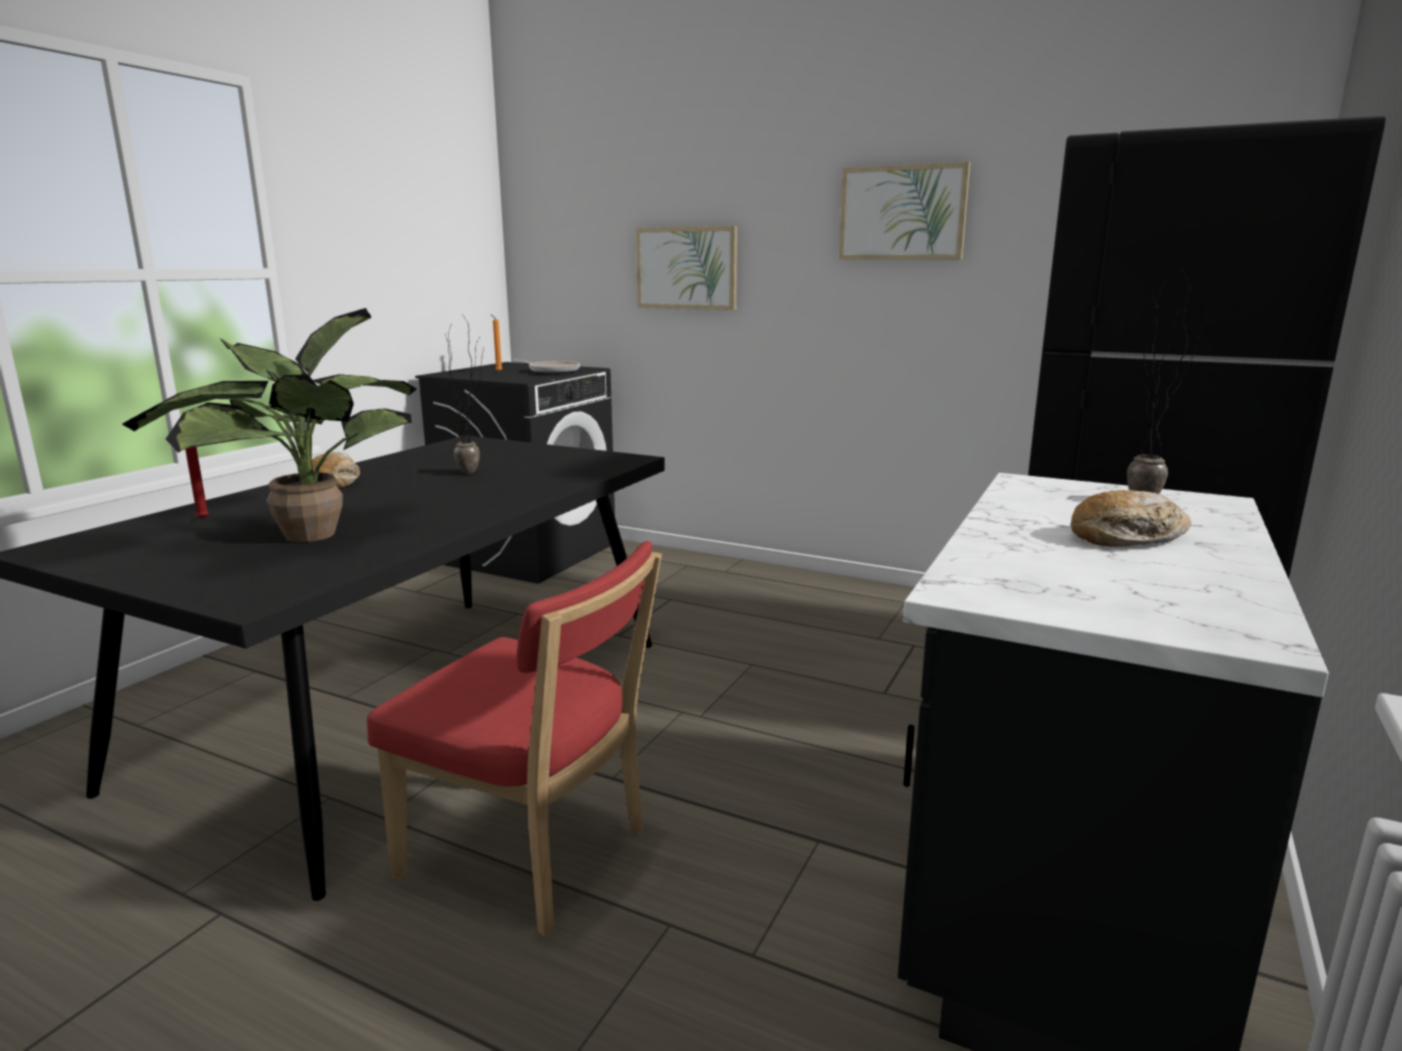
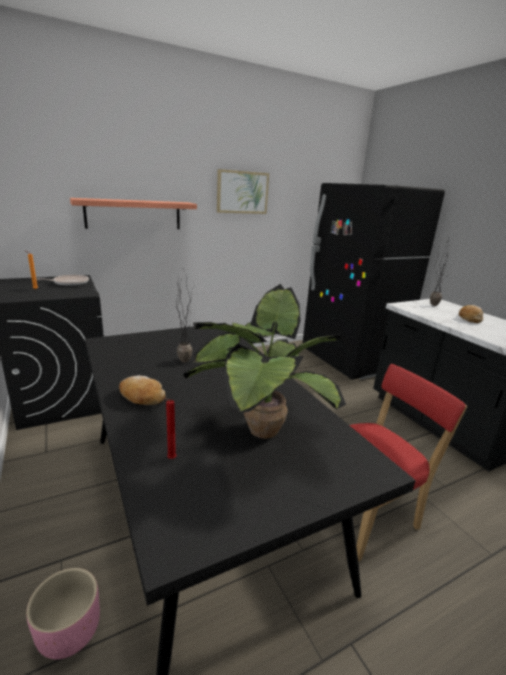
camera: 55 degrees left, 5 degrees up
(164, 716) = (70, 633): none -> pink planter
(687, 268) = (133, 214): picture -> shelf

